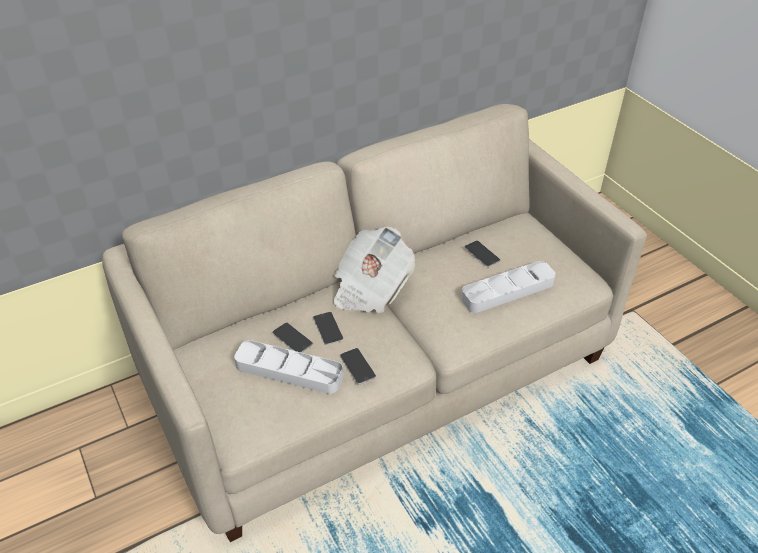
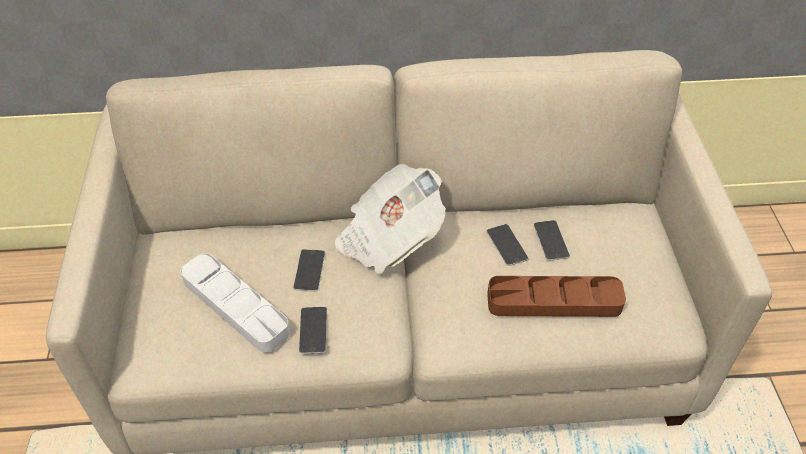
camera: 25 degrees right, 5 degrees up
(292, 338) = (263, 268): phone -> phone (507, 245)
(507, 291) = (554, 301): grey tray -> brown tray

